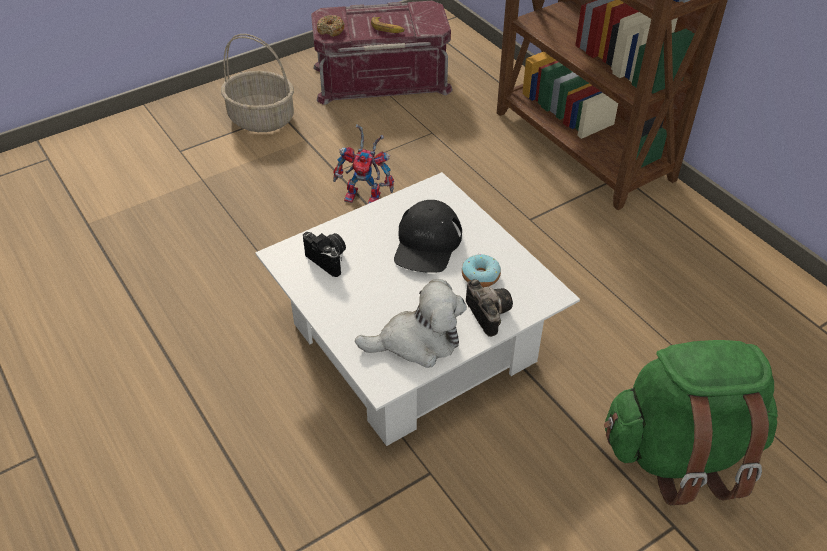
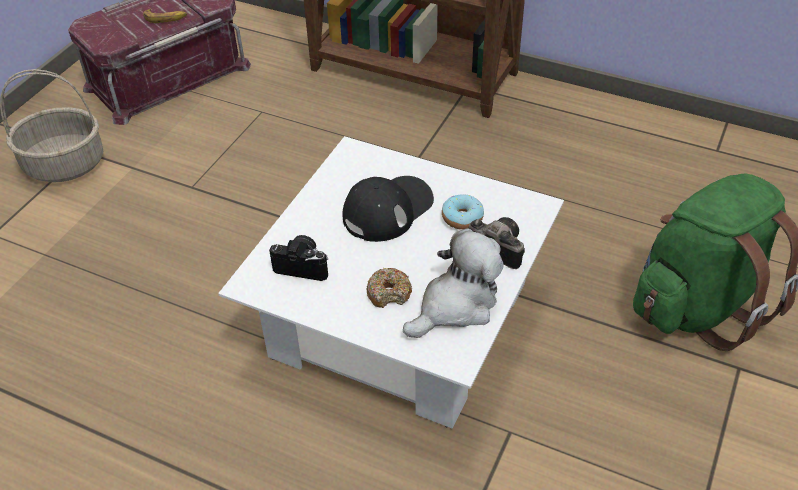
camera: 30 degrees left, 0 degrees up
(331, 30) = (106, 39): donut -> donut (389, 293)
(367, 196) = (244, 199): toy robot -> none
(427, 244) = (387, 209): black cap -> black cap turned 120 degrees counterclockwise

